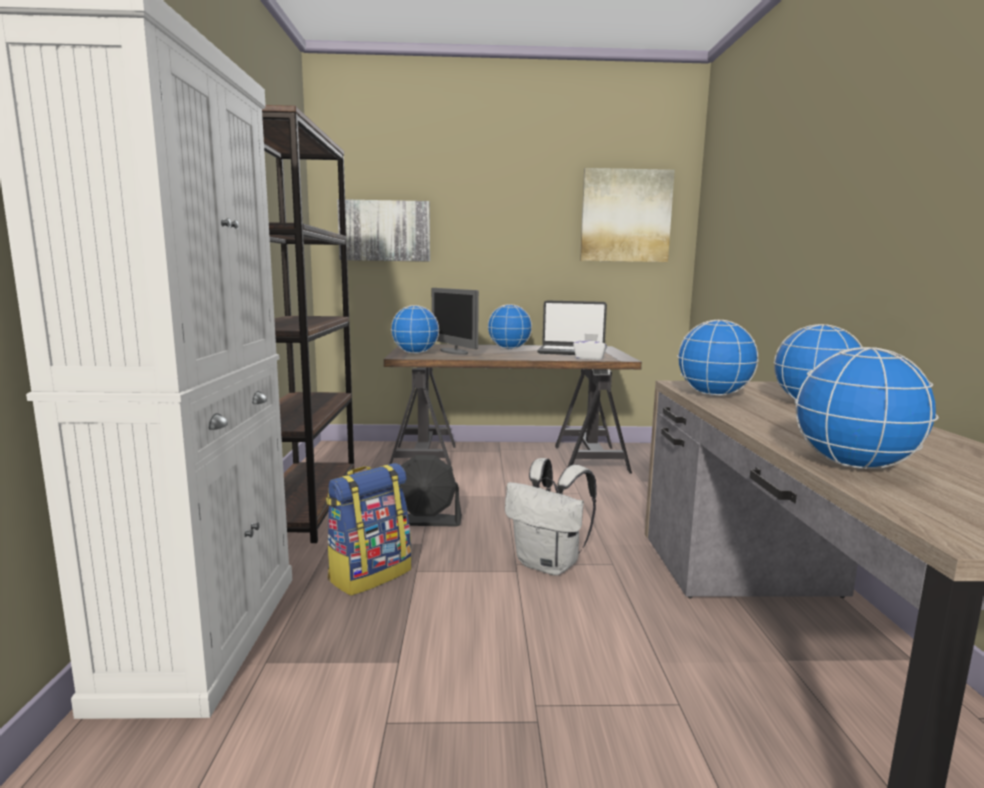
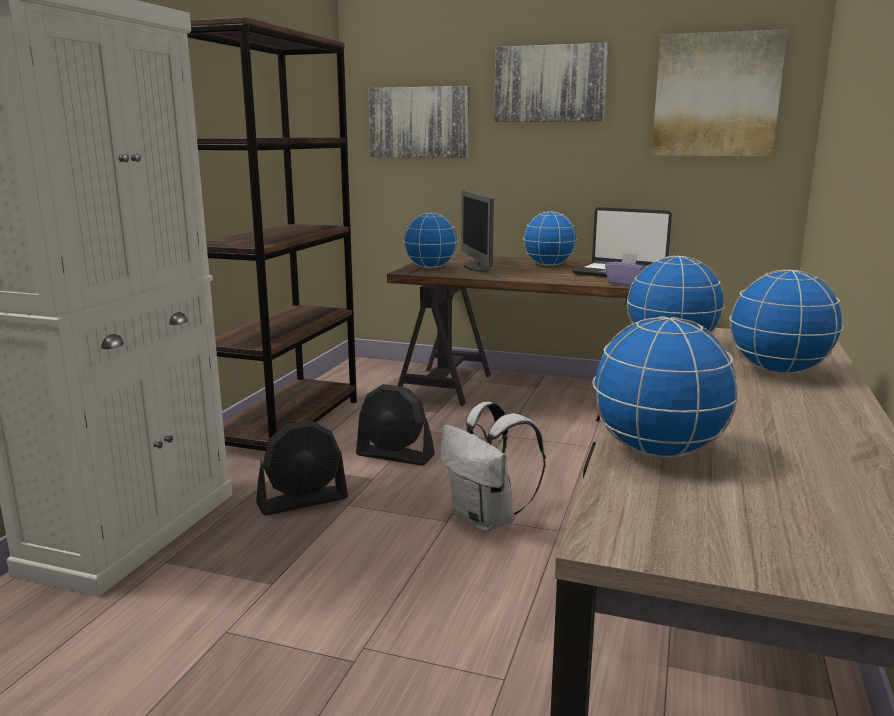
camera: 20 degrees right, 5 degrees up
(370, 574) = (303, 501): backpack -> black fan
(498, 202) = (550, 84): none -> picture
(589, 358) = (626, 284): white tissue box -> purple tissue box

